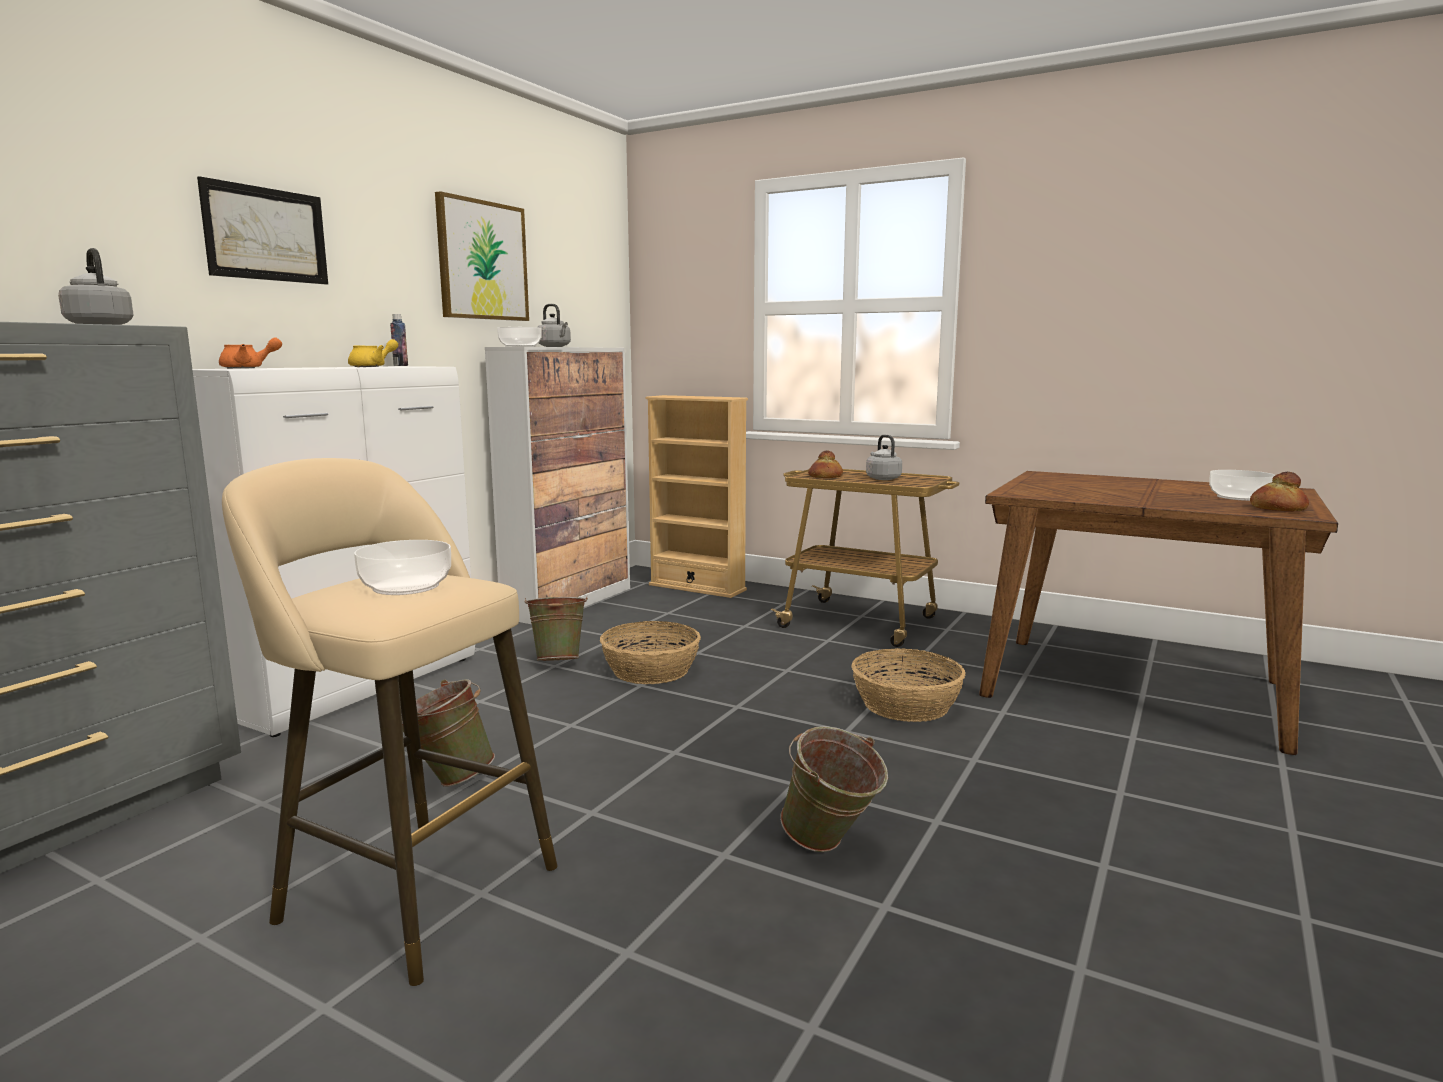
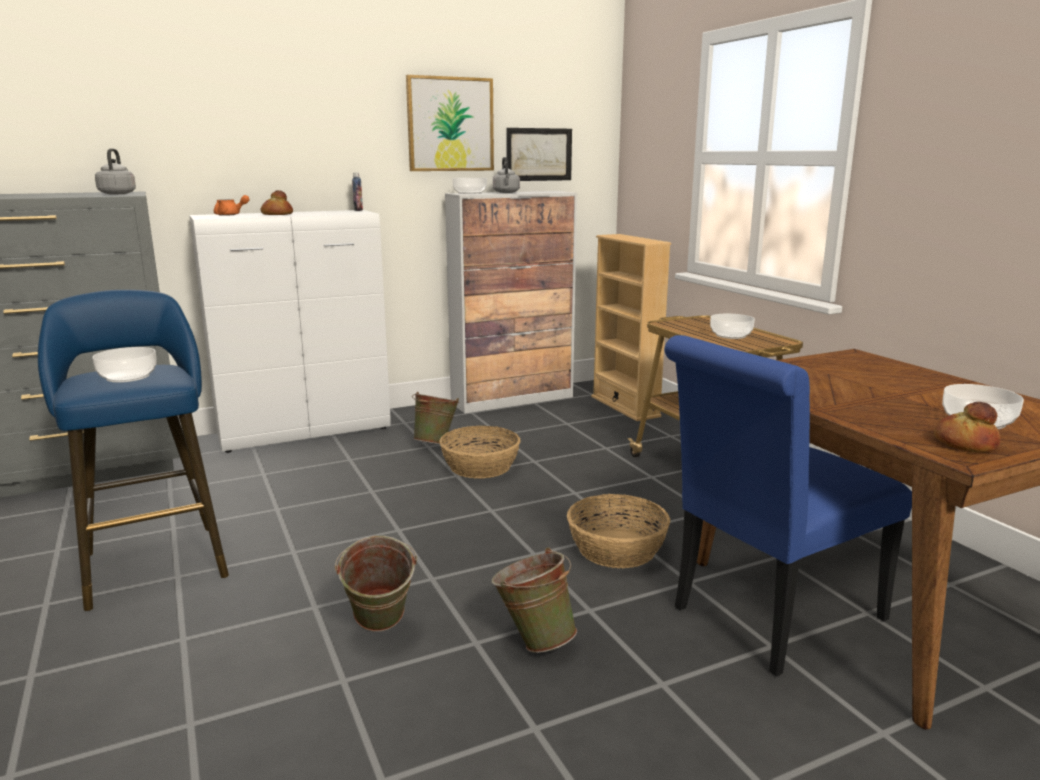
camera: 35 degrees right, 5 degrees up
(266, 234) = (262, 122): picture -> picture (539, 154)
(373, 366) = (317, 213): yellow teapot -> none
(408, 889) = (153, 561): beige stool -> blue stool
(447, 779) = (260, 504): green bucket -> green bucket (534, 640)
(825, 477) = (684, 326): bread -> bread (276, 214)
(882, 478) = (730, 335): grey kettle -> bowl
(1097, 719) = (769, 618): none -> blue chair

